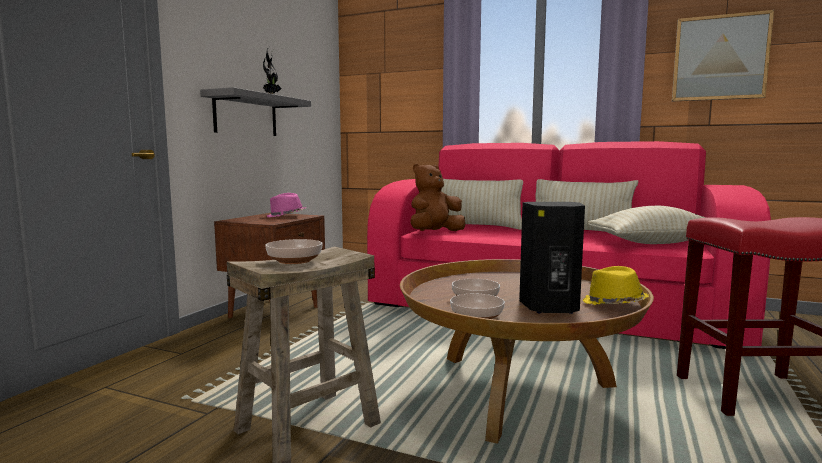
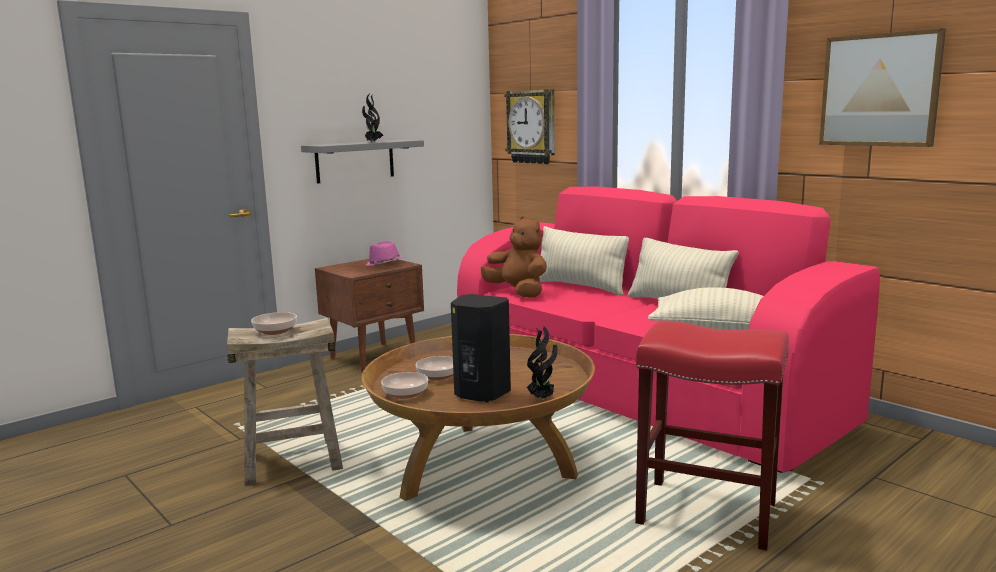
camera: 25 degrees right, 5 degrees up
(387, 102) = (532, 127): none -> wall clock
(435, 233) = (518, 293): brown plush toy -> brown plush toy turned 60 degrees clockwise
(613, 304) = (542, 399): yellow hat -> potted plant

